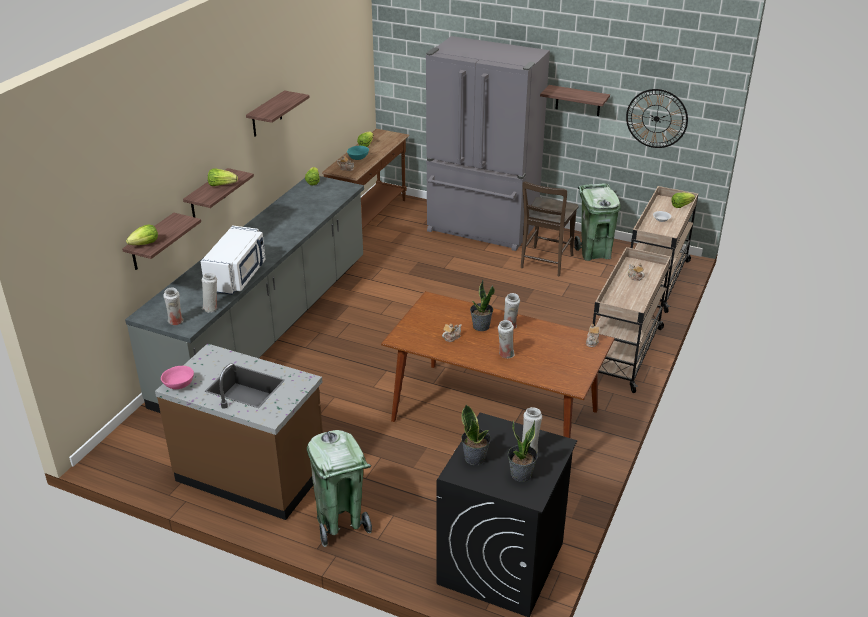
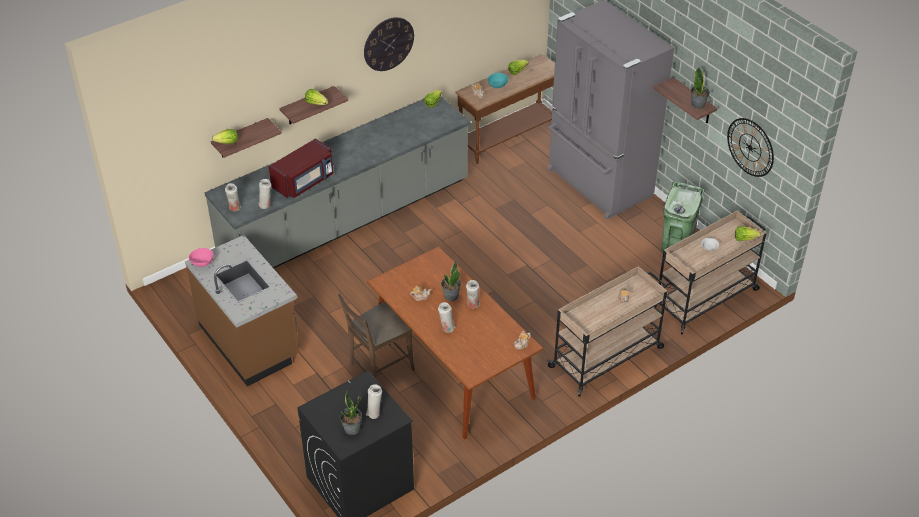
camera: 30 degrees right, 10 degrees up
(237, 276) = (304, 181): white microwave -> red microwave
(266, 114) = (388, 44): shelf -> wall clock
(340, 522) = (280, 404): green trash can -> none
(475, 458) = (334, 403): potted plant -> potted plant (698, 104)
(545, 263) = (622, 241): brown chair -> brown chair (378, 369)

